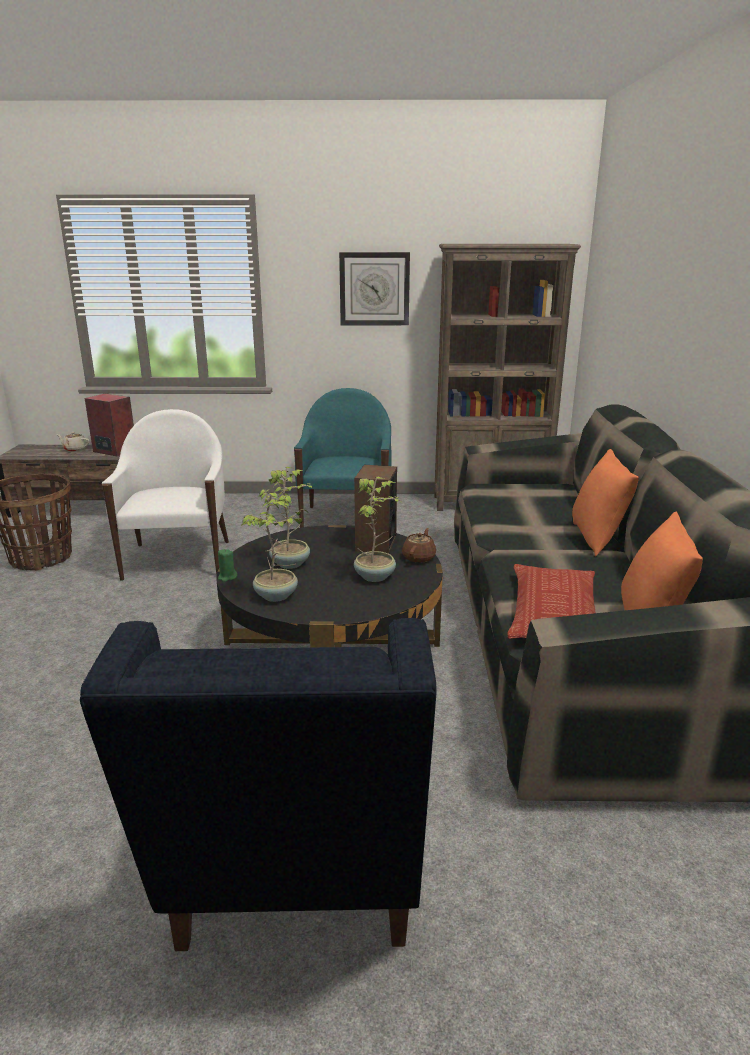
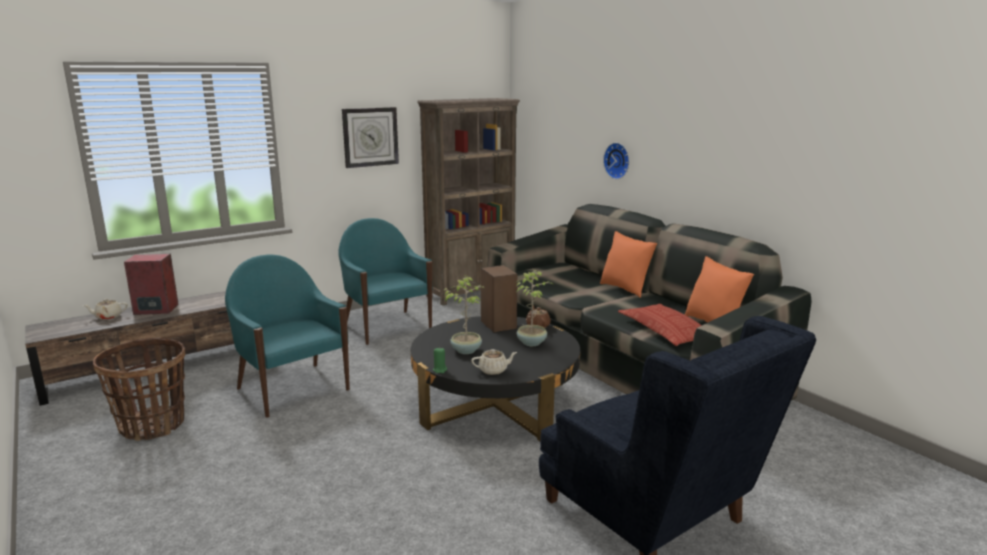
camera: 35 degrees left, 5 degrees down
(178, 559) = (292, 388): white armchair -> turquoise armchair
(277, 596) = (493, 370): potted plant -> beige teapot
(658, 341) = (618, 160): none -> wall clock

